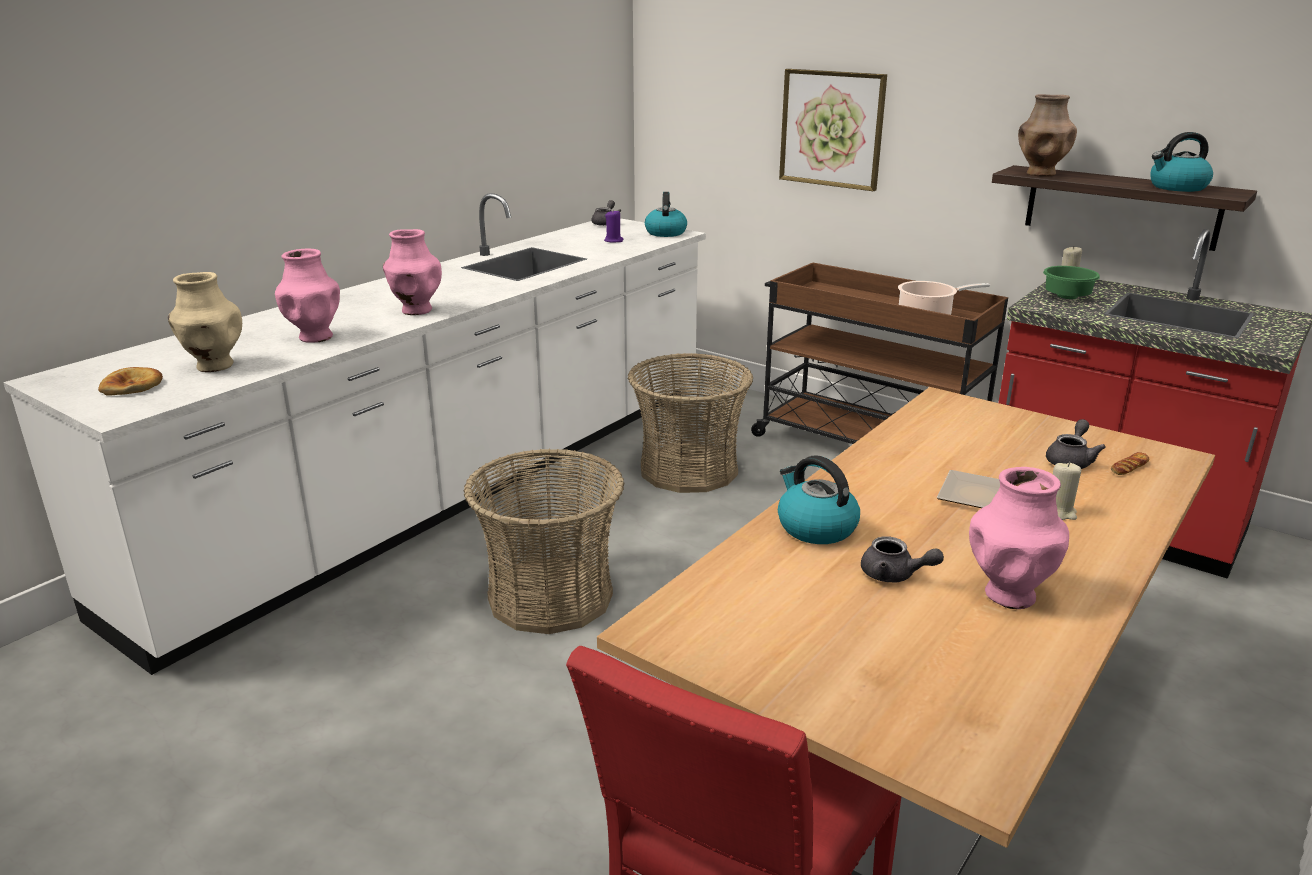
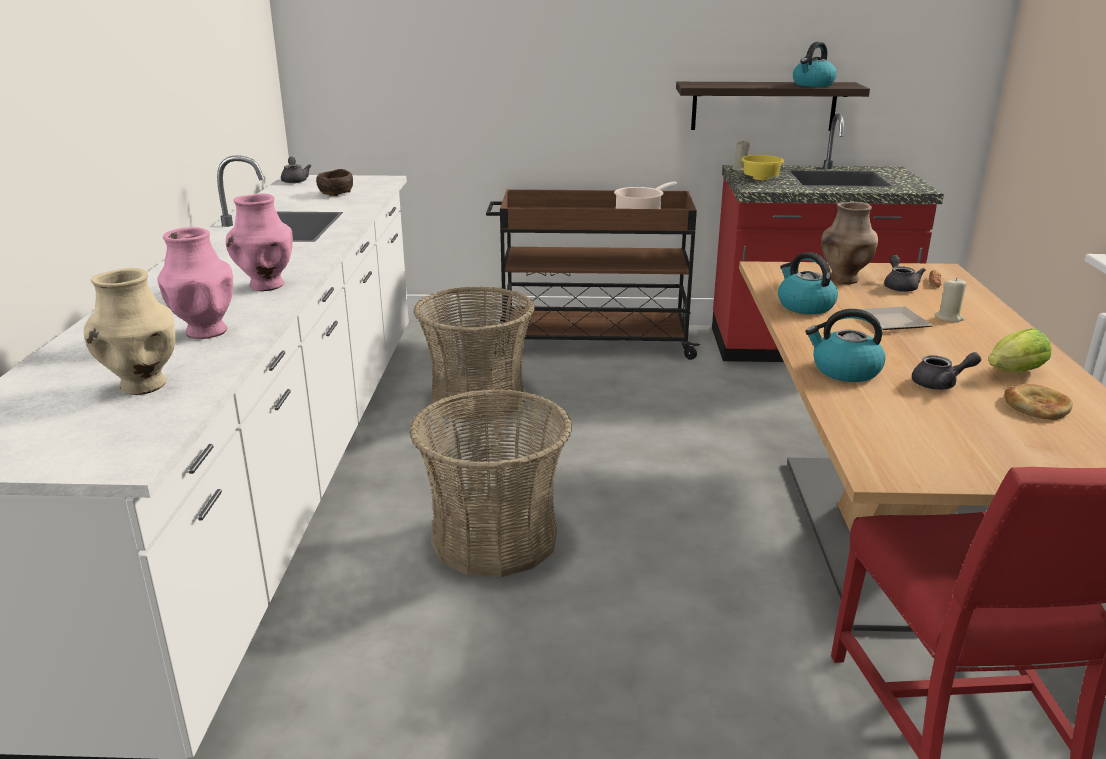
camera: 35 degrees left, 0 degrees up
(132, 386) = (77, 431): bread -> bread (1036, 406)
(613, 240) = (336, 193): purple candle -> brown bowl
(665, 232) = (370, 180): kettle -> kettle (804, 306)
(832, 129) = (507, 64): picture -> none
(1009, 594) = (1012, 373): pink vase -> lettuce
(1040, 174) = (712, 85): brown vase -> brown vase (843, 280)
(1068, 297) = (762, 179): green bowl -> yellow bowl

